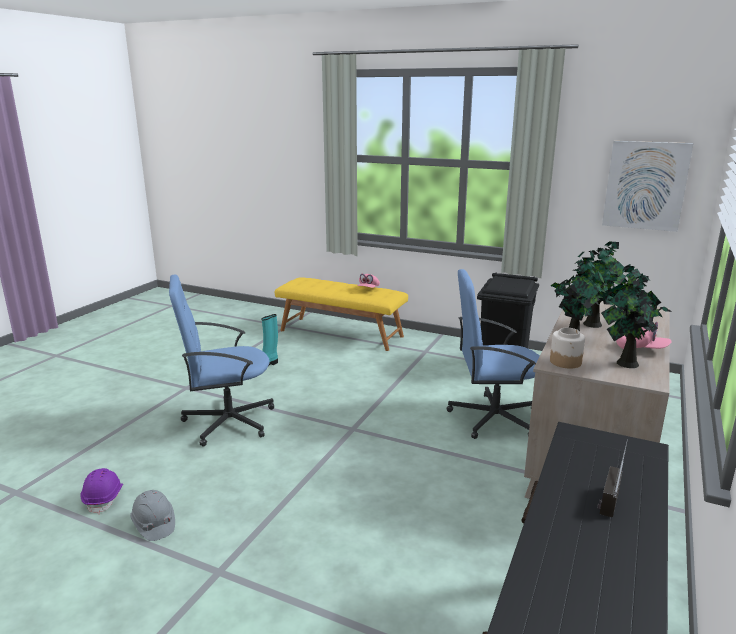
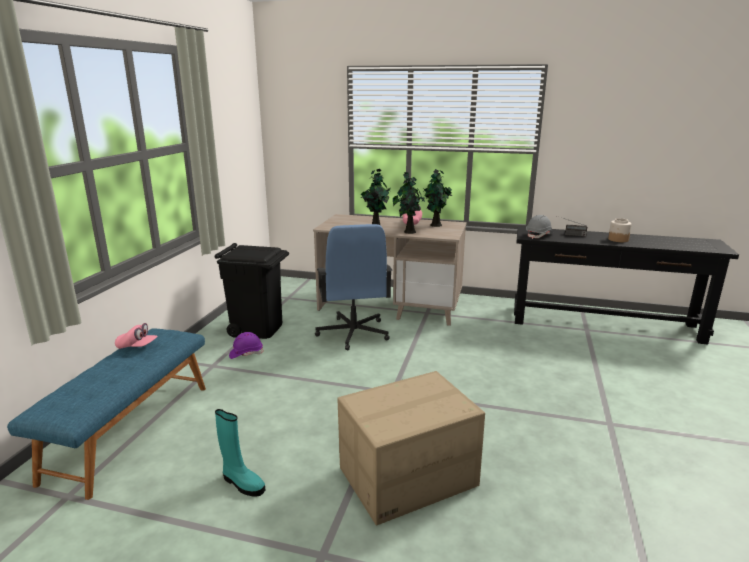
camera: 100 degrees left, 0 degrees up
(104, 498) = (598, 528): purple hard hat -> purple hard hat (246, 354)
(154, 524) = (599, 474): grey hard hat -> grey hard hat (539, 235)
(227, 421) = (408, 478): blue office chair -> cardboard box
(341, 333) = (130, 430): yellow bench -> blue bench
(565, 362) = (444, 234): jar -> jar (618, 239)
(645, 185) = (241, 147): picture -> none

